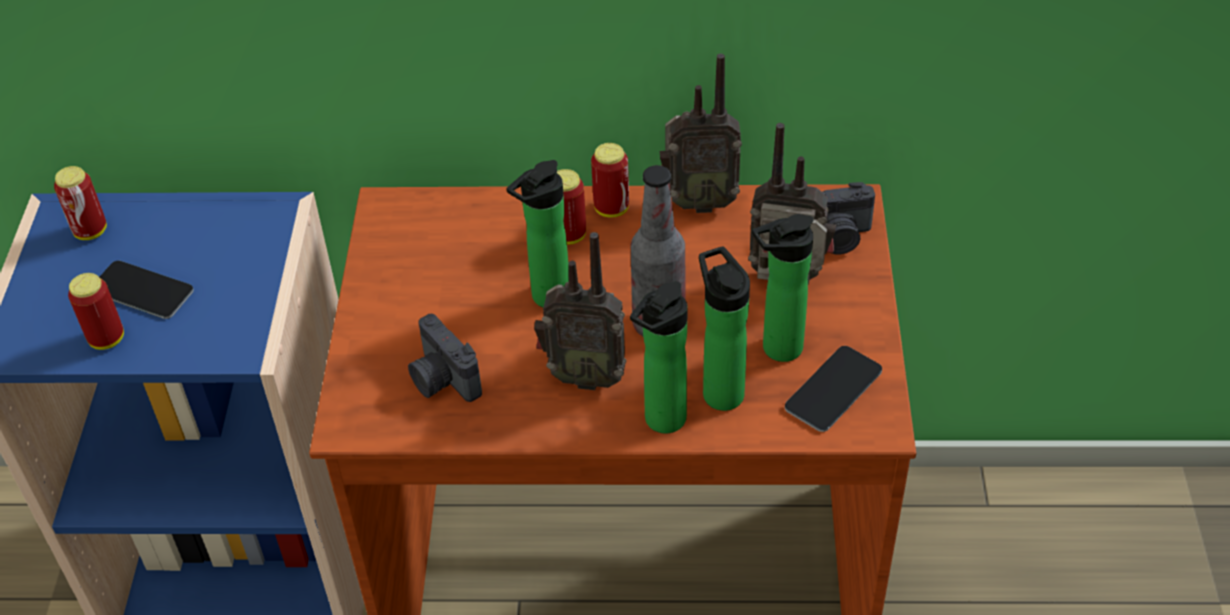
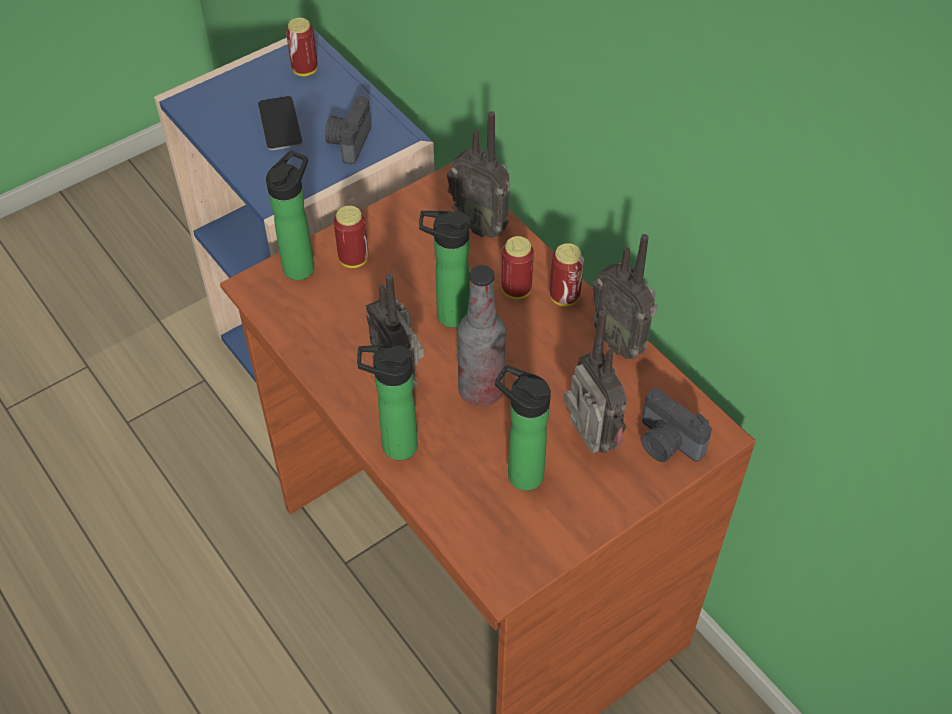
camera: 50 degrees right, 5 degrees up
(107, 339) = (231, 135): can -> can (353, 259)
(442, 380) = (329, 307): camera -> camera (348, 142)
(464, 215) = (481, 225): none -> radio
(720, 390) = (452, 462): bottle -> bottle (301, 265)
(833, 389) = (513, 531): phone -> none

